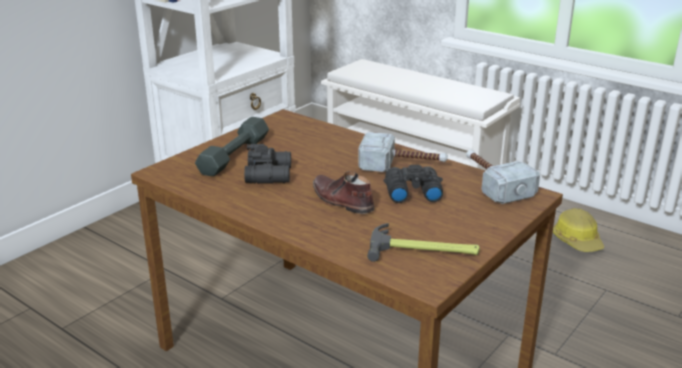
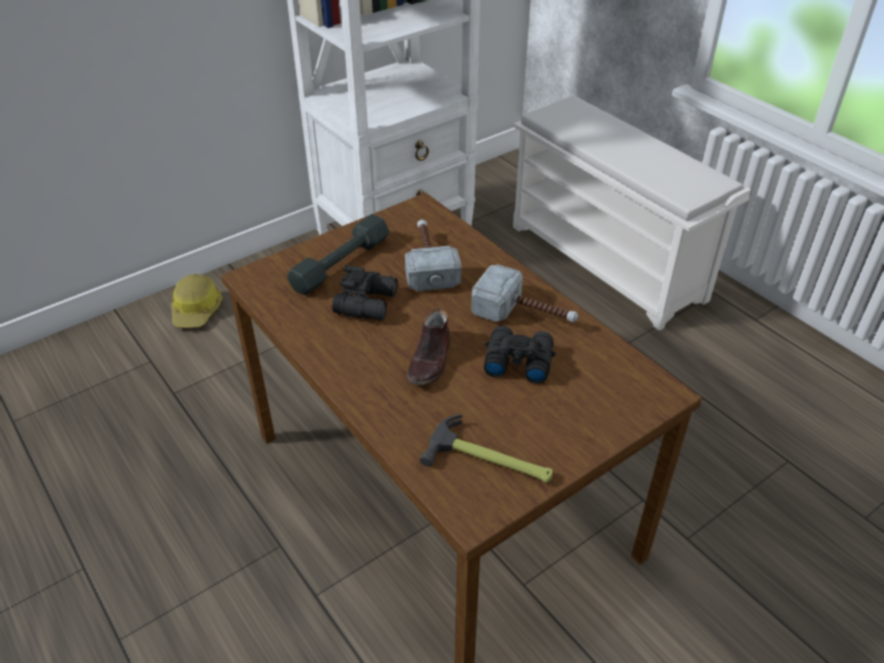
camera: 15 degrees right, 15 degrees up
(341, 200) = (430, 360): brown shoe -> brown shoe turned 135 degrees counterclockwise
(492, 183) = (621, 363): hammer -> hammer (428, 262)
(577, 240) = (781, 381): hard hat -> hard hat (197, 310)

